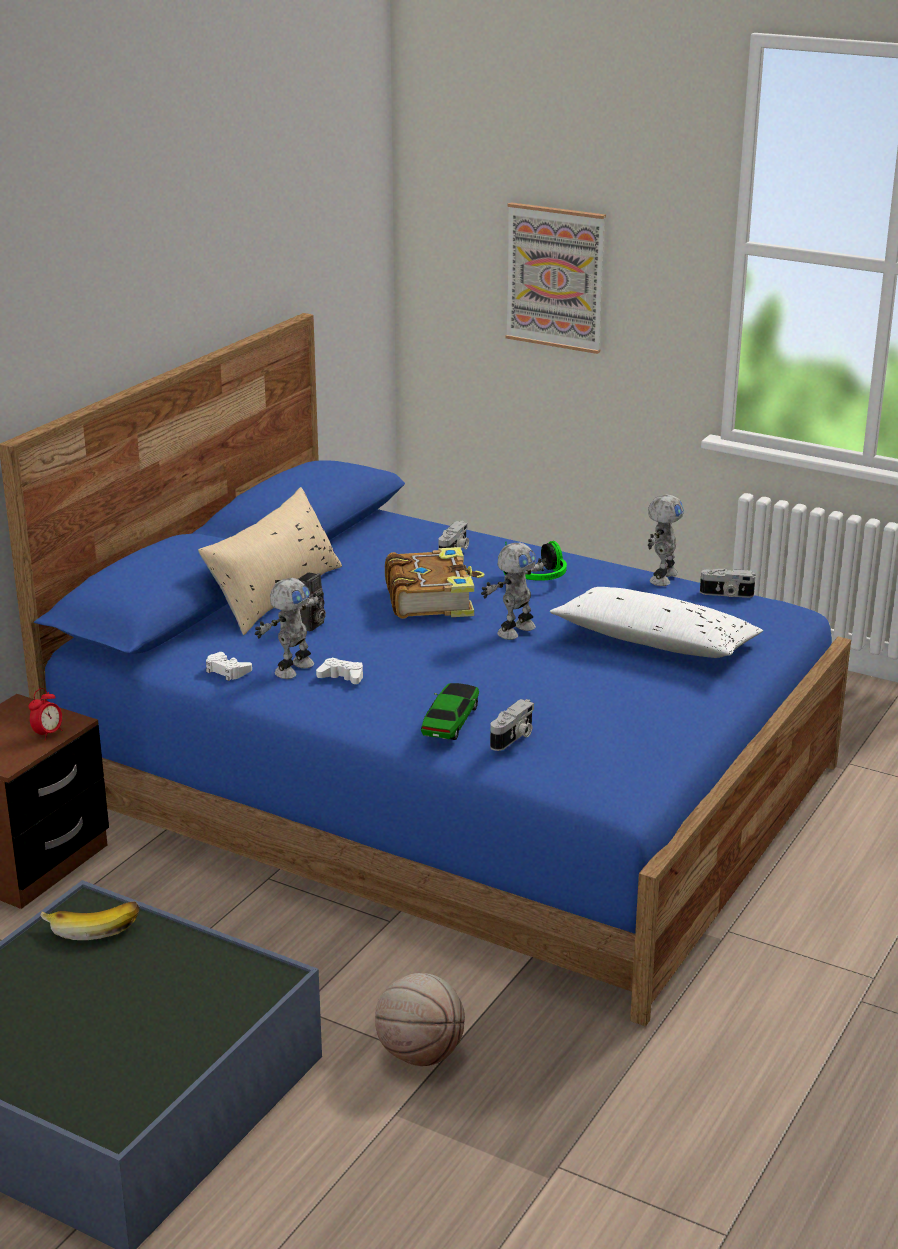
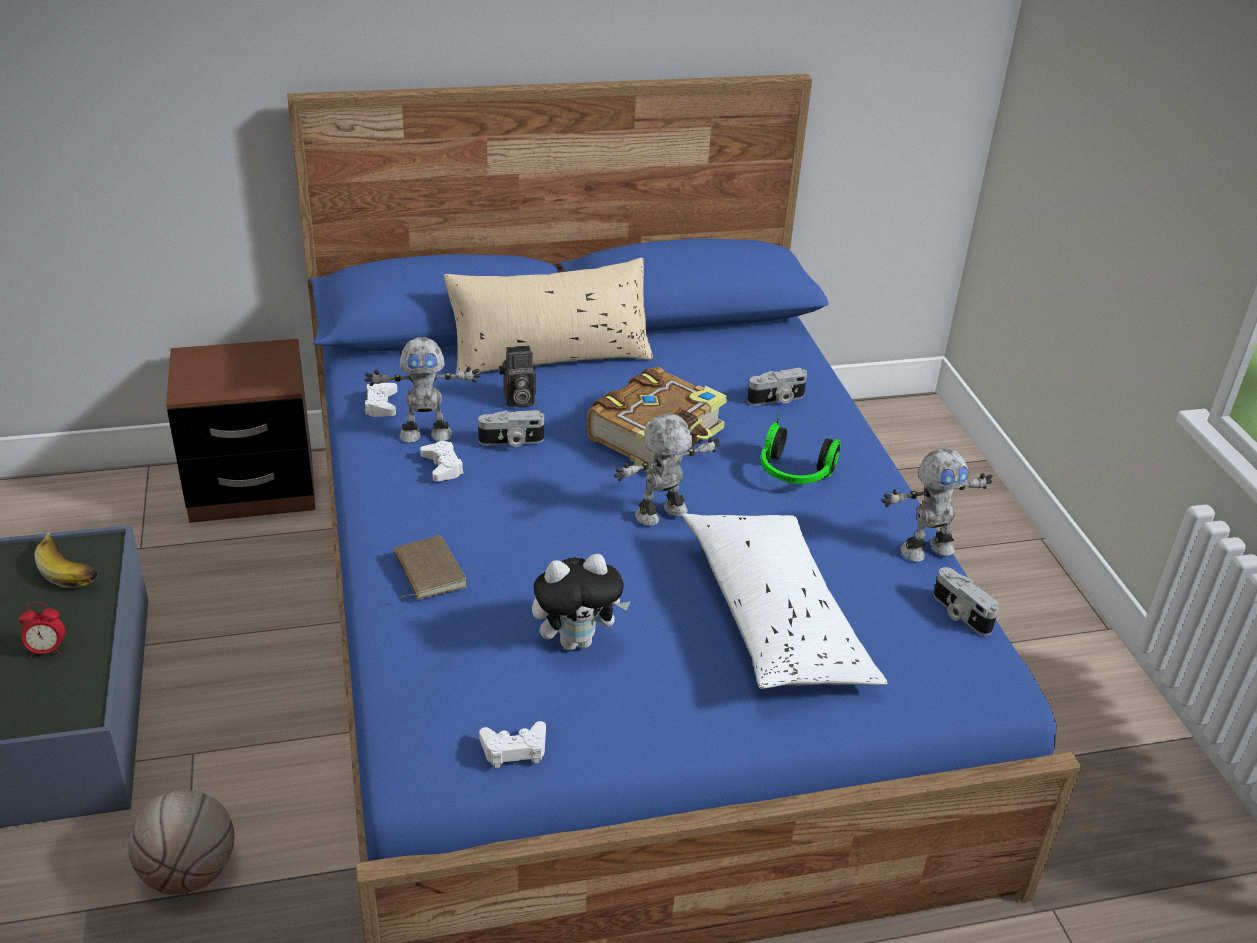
camera: 45 degrees right, 10 degrees up
(48, 734) = (251, 385): alarm clock -> alarm clock (47, 650)
(450, 722) = (427, 572): toy car -> brown book
(514, 630) = (662, 515): toy robot -> toy robot turned 150 degrees clockwise
(514, 738) = (432, 627): camera -> camera (511, 441)
(555, 277) = (1123, 129): picture -> none
(590, 702) = (577, 640): none -> plush toy
(654, 758) = (514, 749): none -> white game controller

